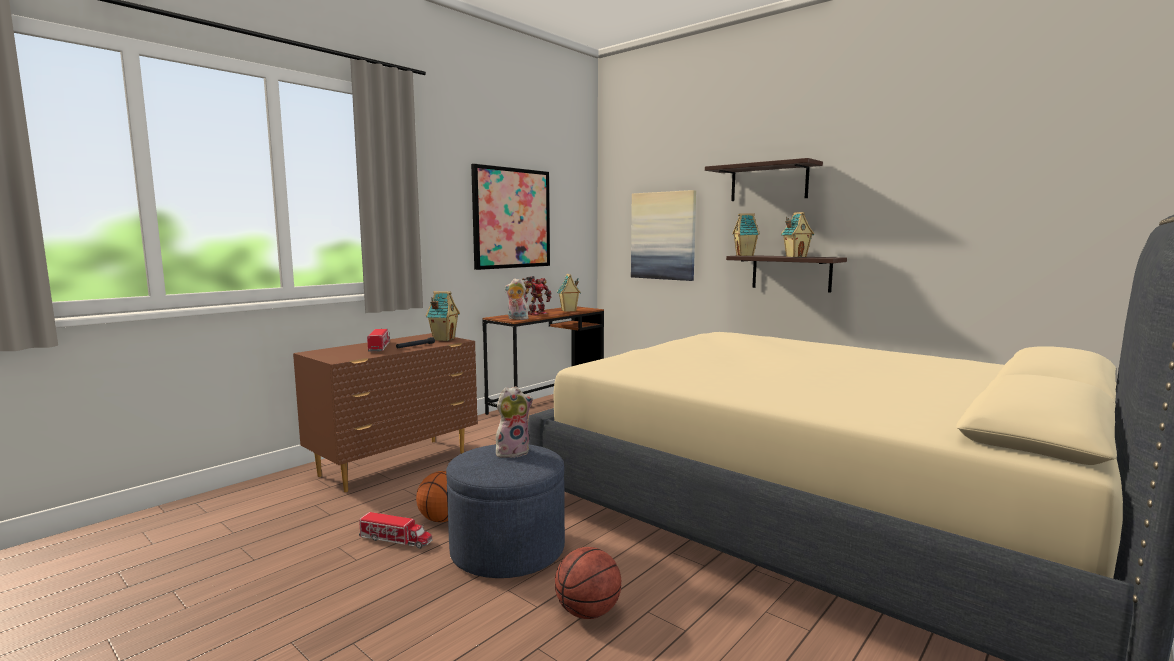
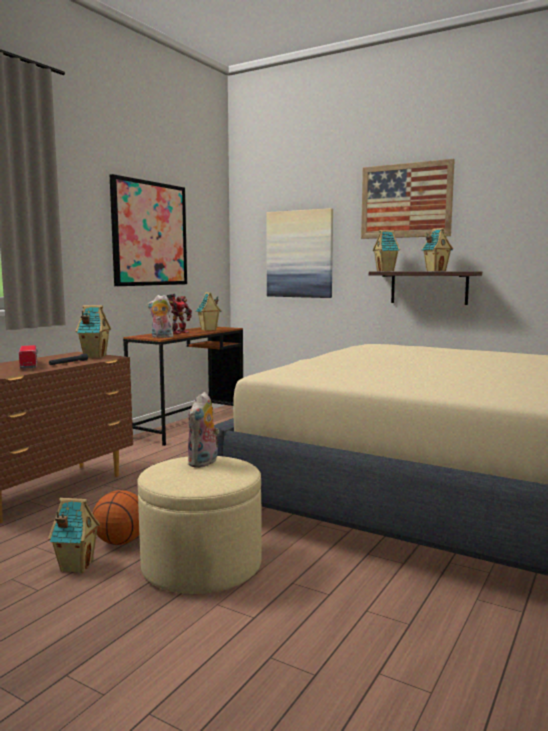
camera: 10 degrees left, 0 degrees up
(396, 540) = (76, 566): toy truck -> toy house
(507, 550) = (201, 565): blue ottoman -> beige ottoman
(513, 452) = (204, 463): plush toy -> plush toy turned 150 degrees clockwise
(587, 612) = (307, 617): basketball -> none
(769, 182) = (406, 200): shelf -> picture

